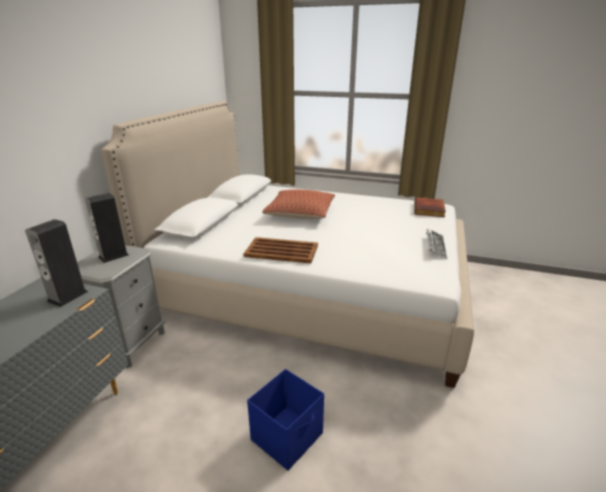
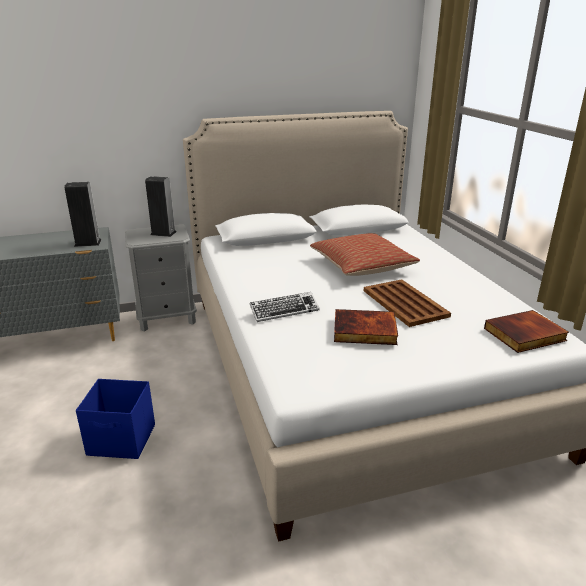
camera: 55 degrees right, 0 degrees up
(281, 251) = (258, 285): brown tray -> brown tray (404, 303)
(390, 240) = (364, 331): none -> book
(435, 246) = (396, 366): keyboard -> keyboard (284, 310)

